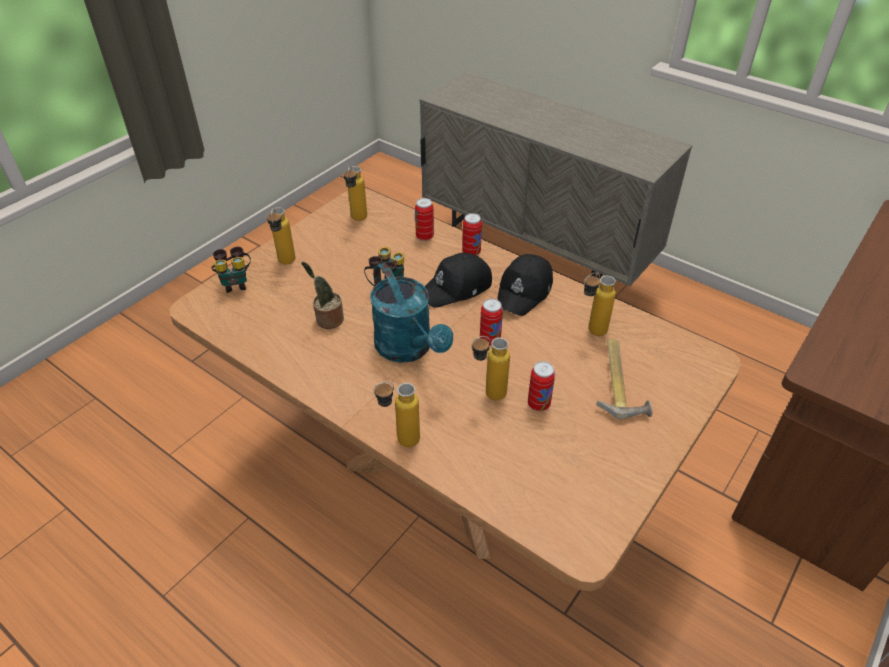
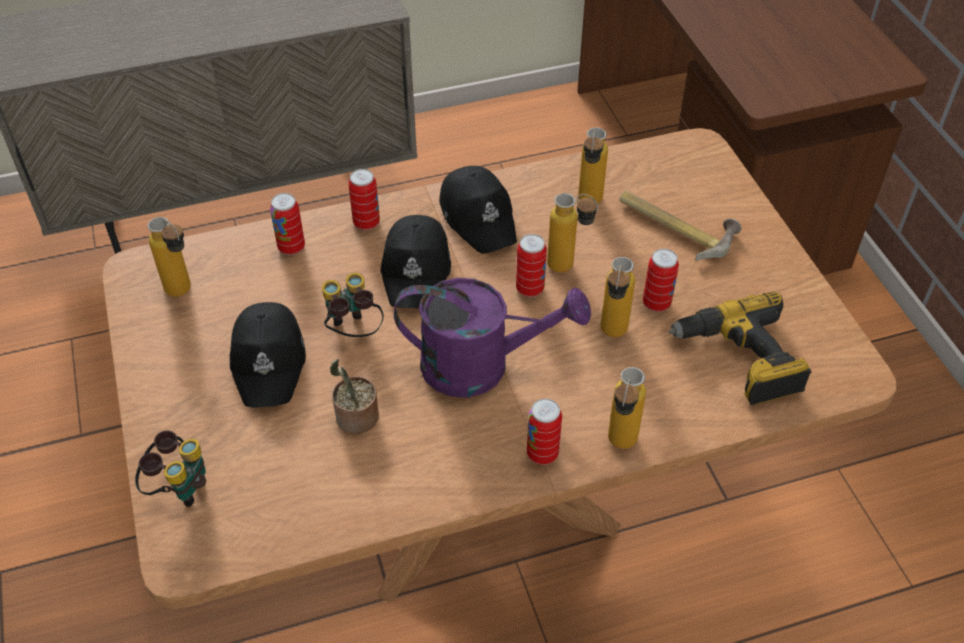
camera: 55 degrees left, 5 degrees up
(285, 264) = (196, 412): bottle -> bottle (569, 269)
(339, 270) = (270, 361): none -> black cap
(365, 407) = (542, 453): none -> can
(409, 349) = (481, 366): turquoise watering can -> purple watering can
(531, 471) = (740, 360): none -> power drill

